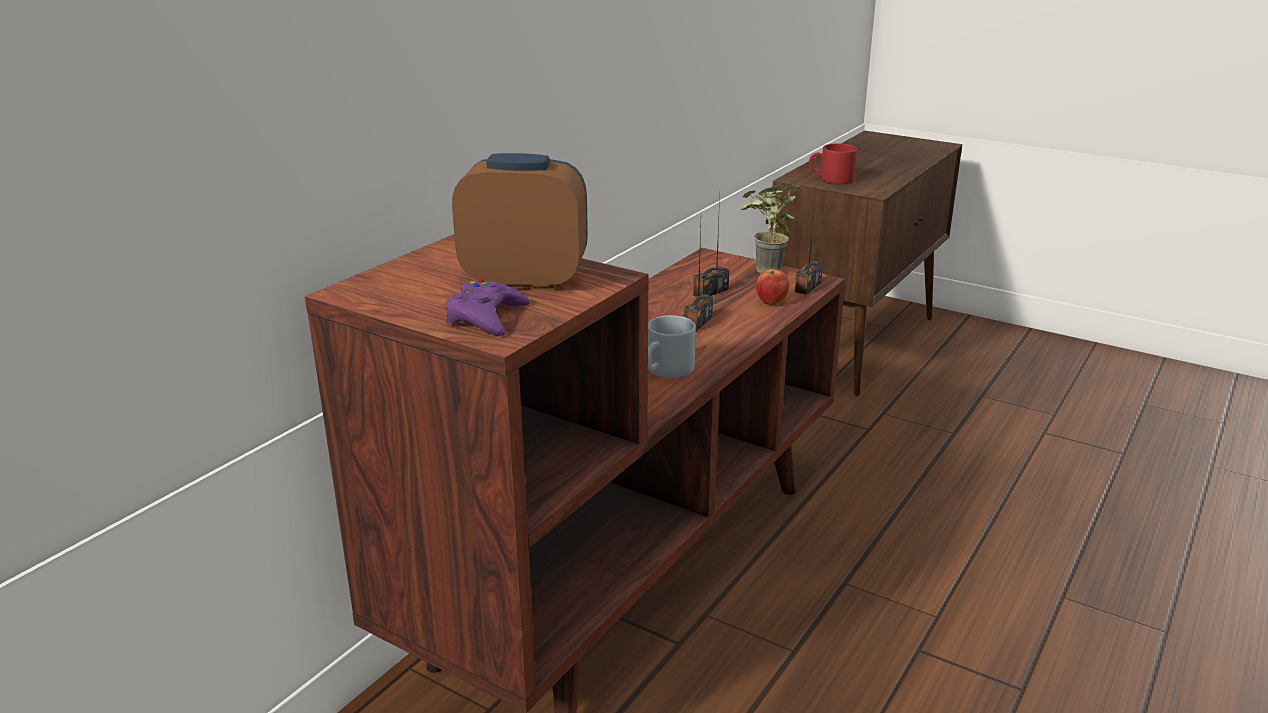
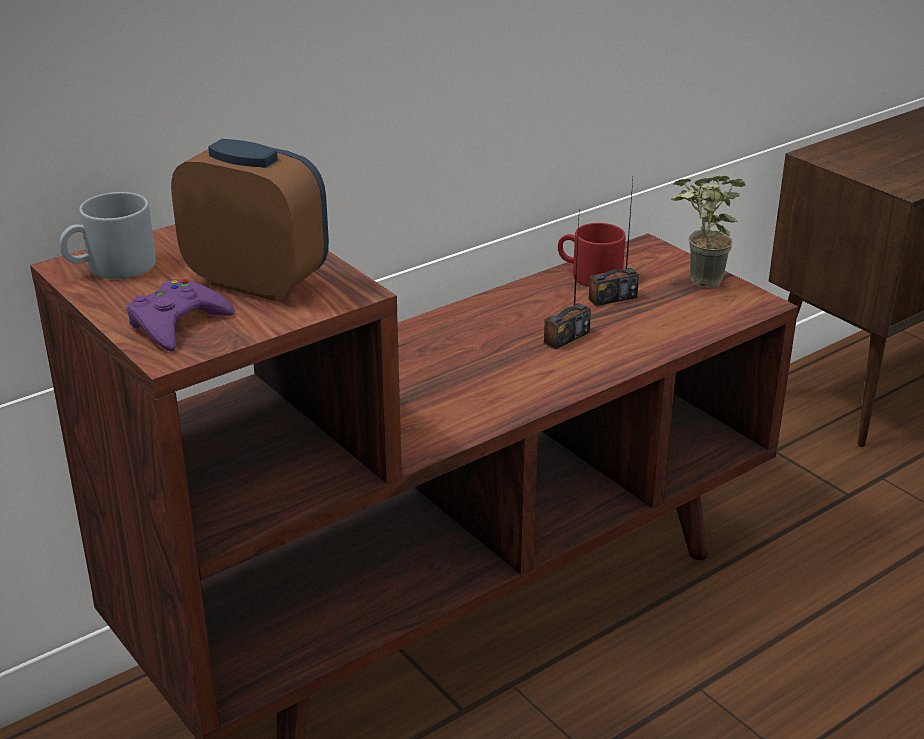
camera: 20 degrees right, 5 degrees up
(666, 371) = (483, 395): grey mug -> grey mug (111, 268)
(771, 302) = (677, 325): apple -> none
(807, 287) = (738, 311): radio -> none
(831, 179) = (864, 161): red mug -> red mug (588, 275)

